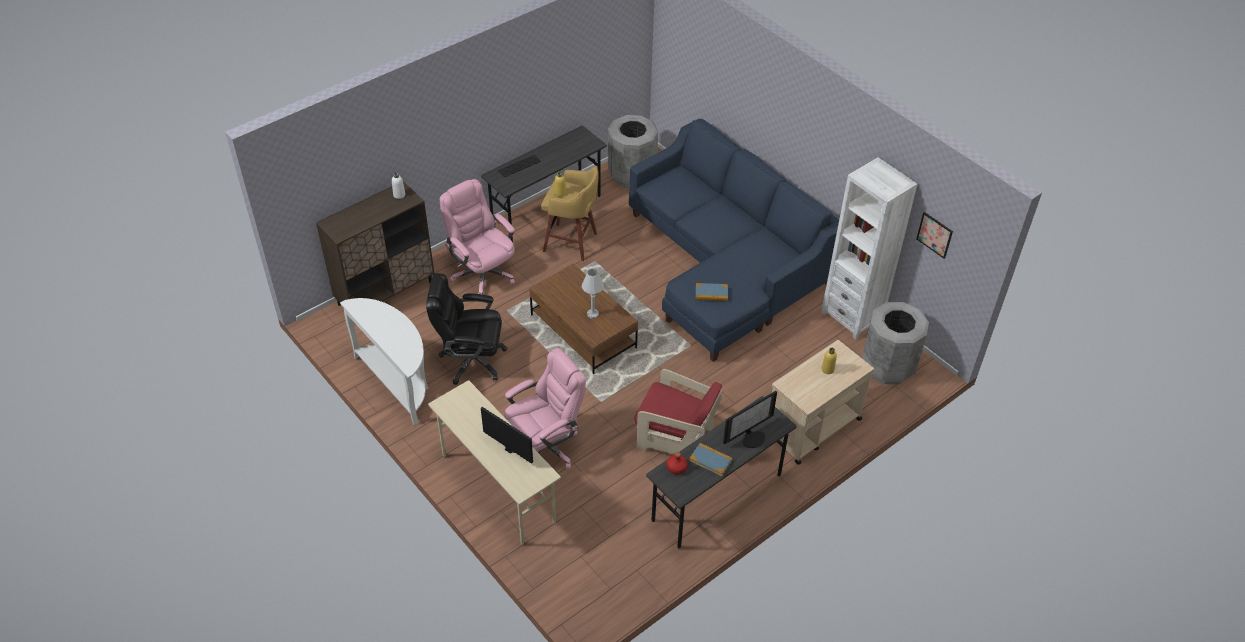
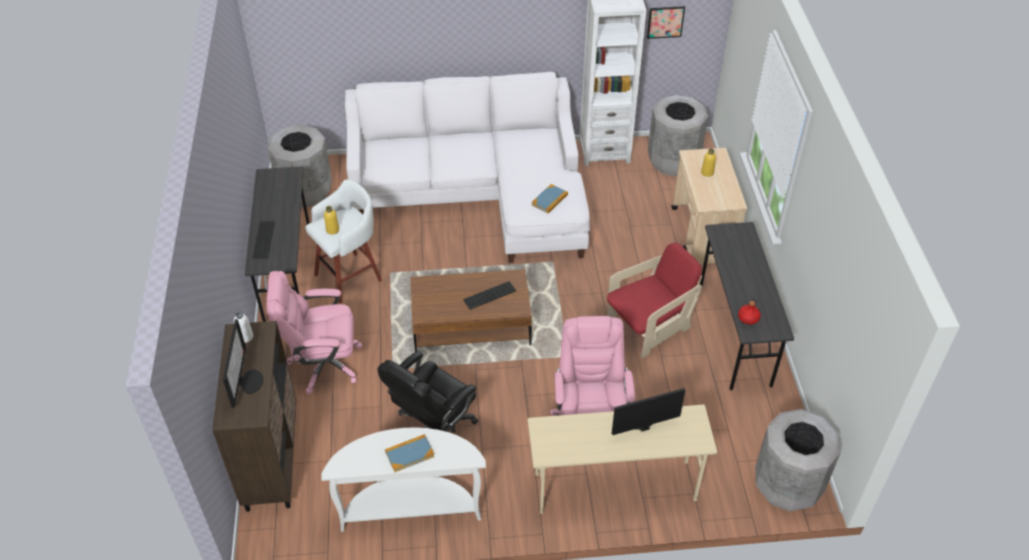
camera: 55 degrees left, 0 degrees up
(572, 243) = (350, 277): yellow stool -> white stool
(582, 601) = (787, 485): none -> grey trash can
(593, 314) = (489, 295): white table lamp -> keyboard
(710, 460) = (755, 292): book -> book (409, 454)
(725, 265) = (479, 192): blue sofa -> white sofa
(752, 437) = (747, 254): monitor -> monitor (248, 381)

